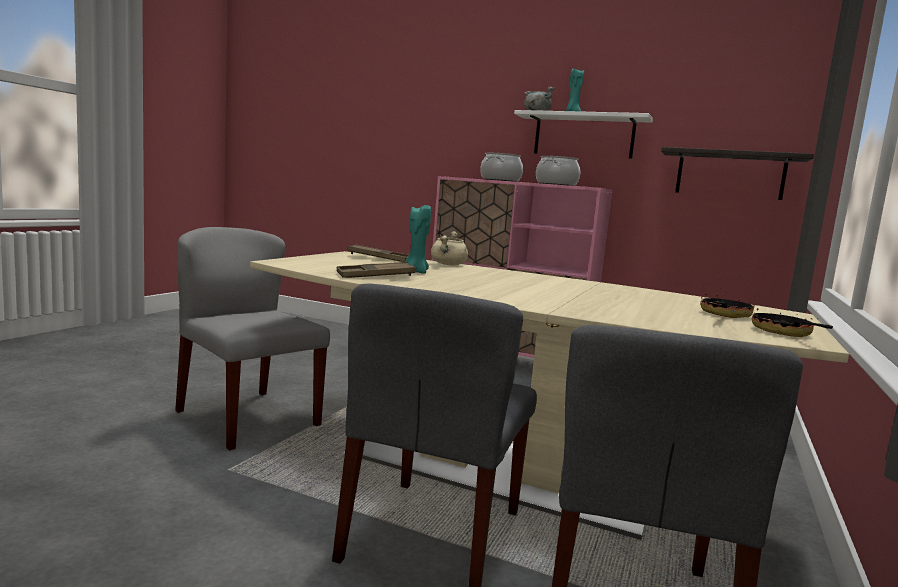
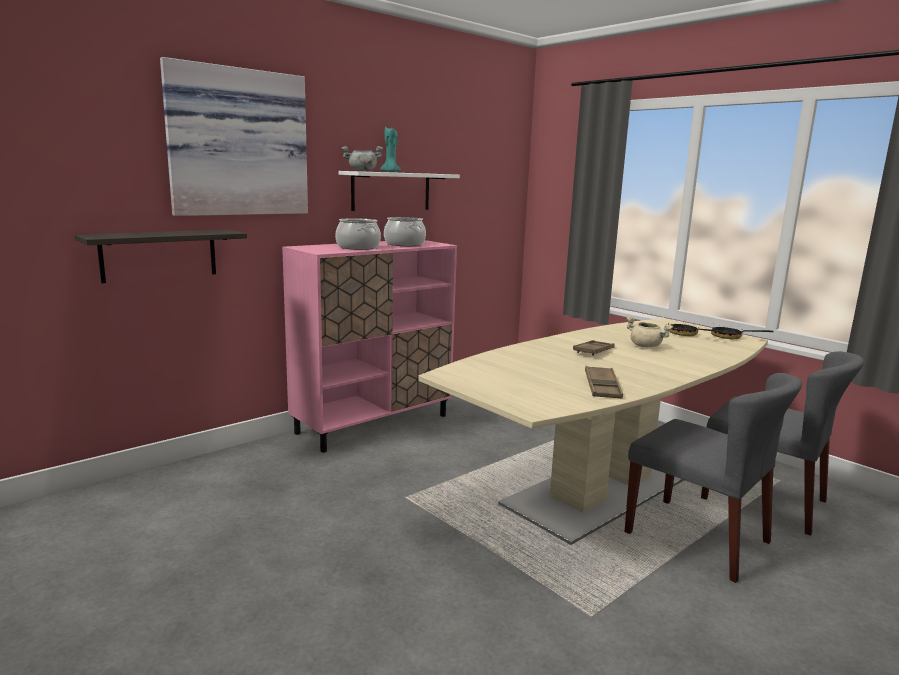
camera: 65 degrees left, 5 degrees up
(247, 418) = (461, 592): grey chair -> none
(379, 258) = (478, 370): brown tray -> brown tray (593, 351)
(415, 272) = (565, 371): turquoise candle -> none
(439, 93) = (237, 143): none -> picture
(448, 264) = (508, 354): beige cooking pot -> beige cooking pot (646, 346)
(730, 175) = (484, 217): shelf -> shelf (159, 255)

